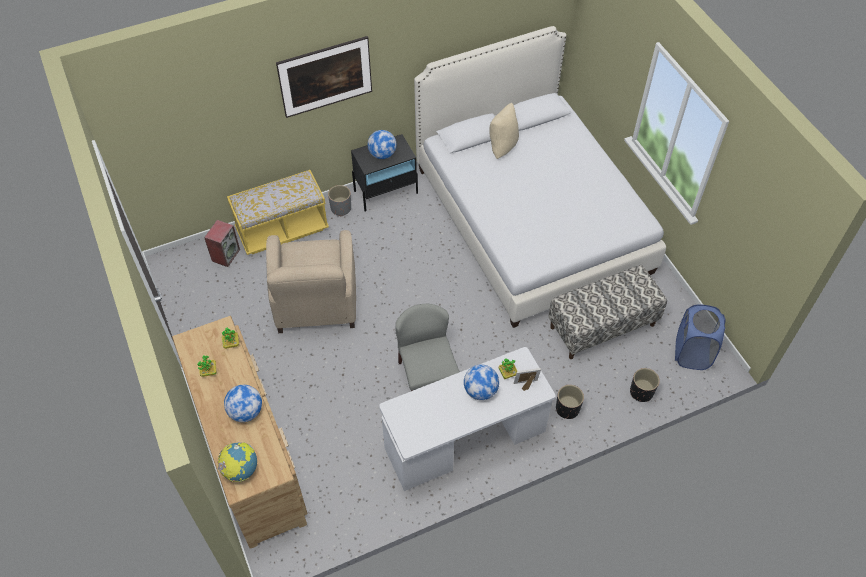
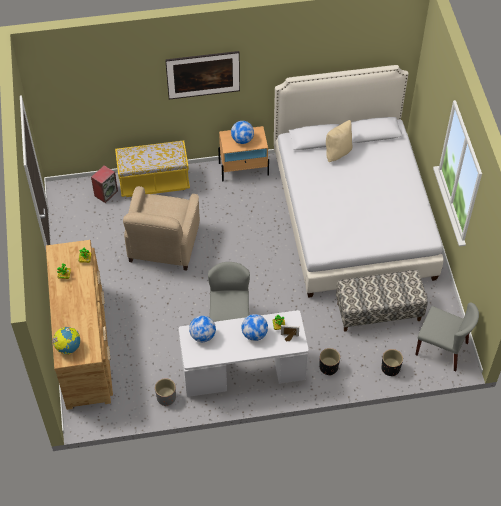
camera: 15 degrees right, 0 degrees up
(246, 412) = (82, 309): globe -> globe (202, 335)
(341, 208) = (204, 175): grey planter -> grey planter (166, 397)
(386, 192) = (244, 169): black nightstand -> beige nightstand
(692, 353) = (442, 348): blue laundry basket -> grey chair

